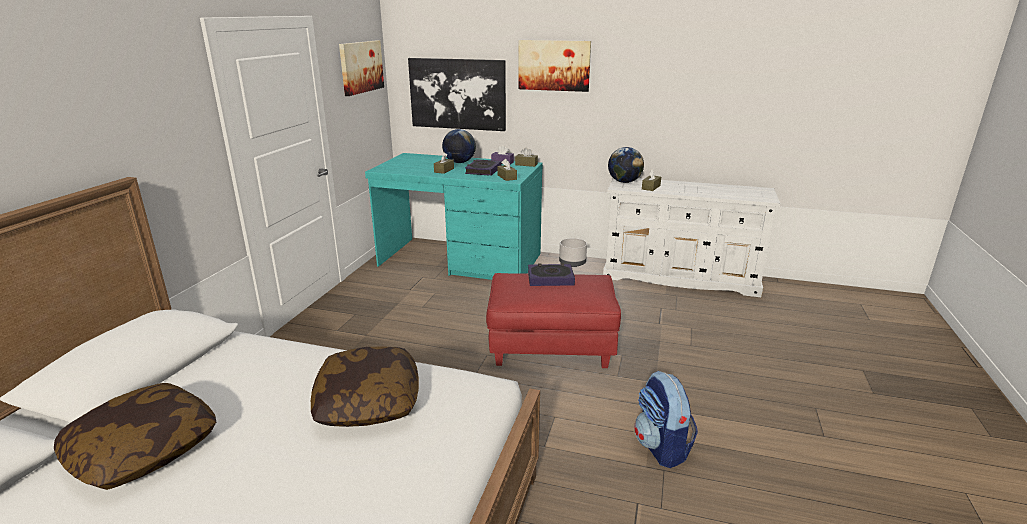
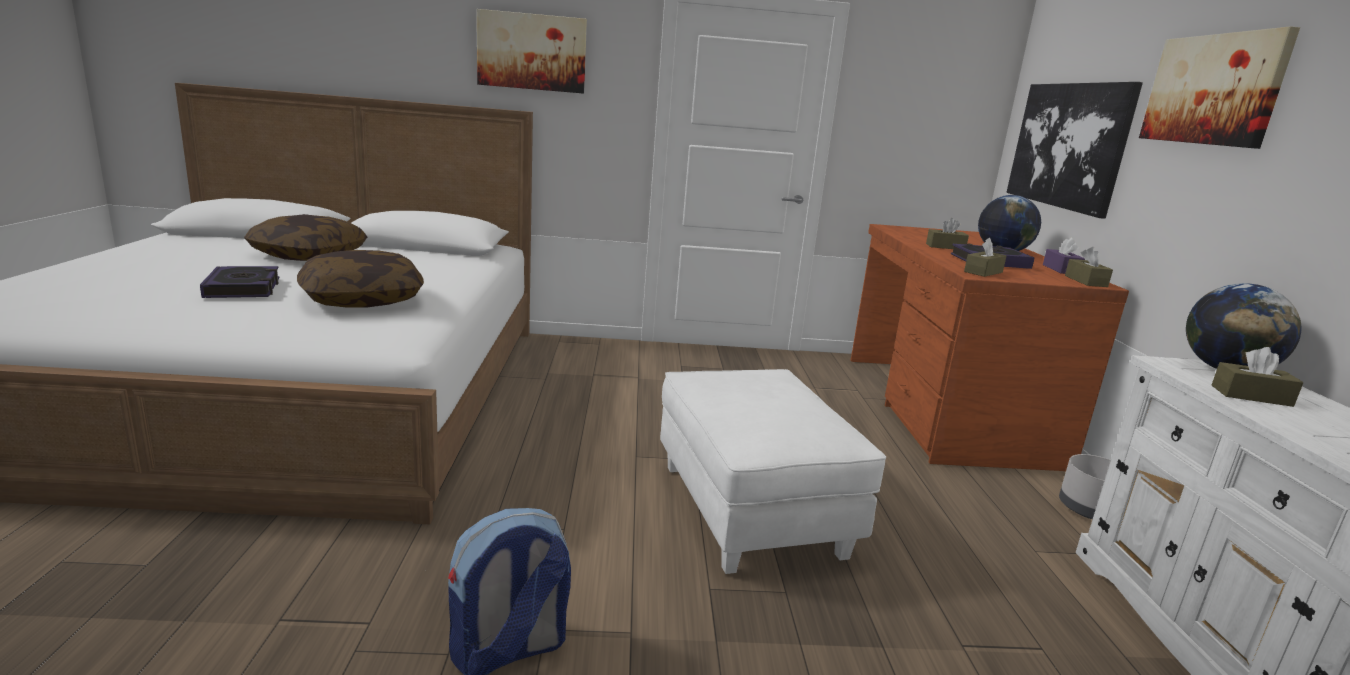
camera: 70 degrees right, 5 degrees down
(361, 67) = (941, 87): picture -> picture (532, 52)
(460, 260) = (943, 408): turquoise desk -> brown desk
(550, 278) = (791, 397): book -> book (243, 288)
(551, 348) = (750, 510): red ottoman -> white ottoman

